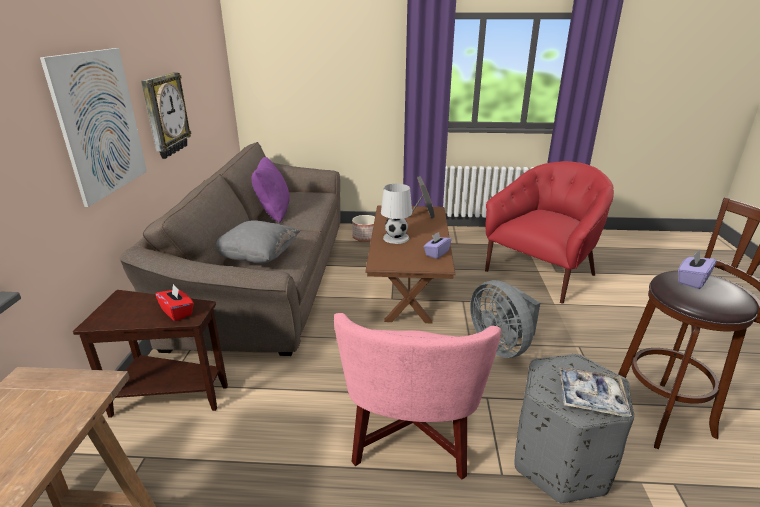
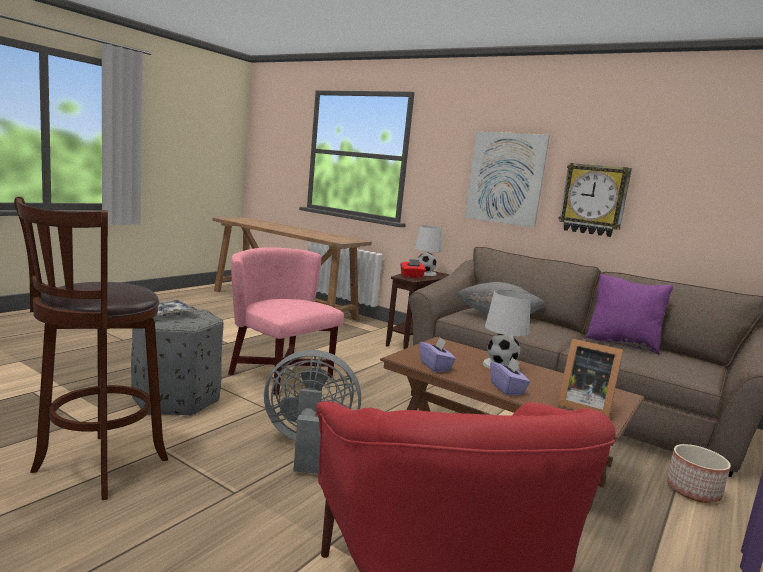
camera: 120 degrees right, 15 degrees down
(130, 312) = (425, 273): none -> white table lamp
(692, 280) = (116, 289): purple tissue box -> purple tissue box (507, 389)

